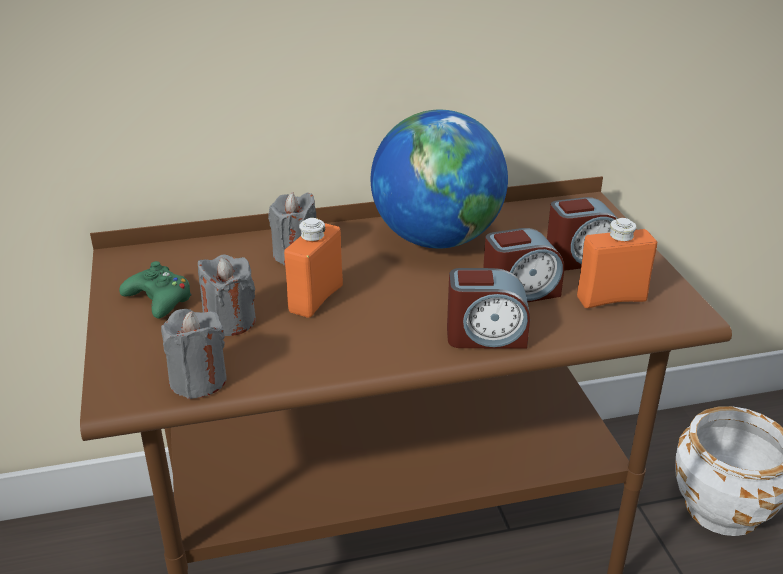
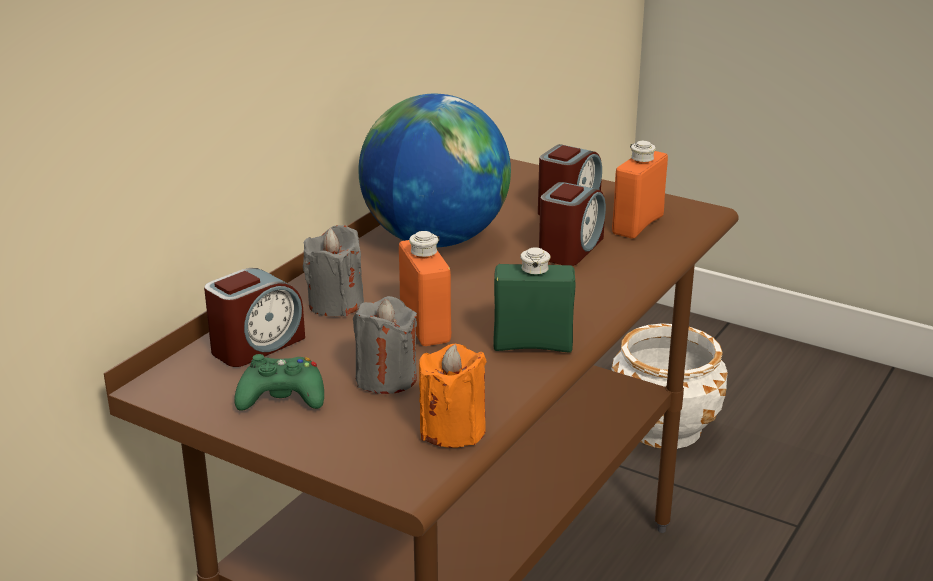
camera: 45 degrees left, 5 degrees down
(198, 380) = (452, 430): grey candle -> orange candle
(355, 351) = (532, 345): none -> green bottle
(486, 336) = (603, 288): alarm clock -> alarm clock (257, 345)

